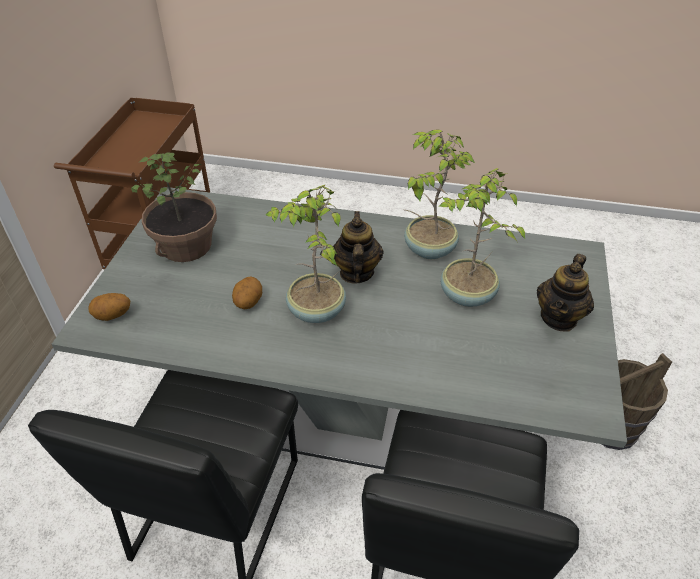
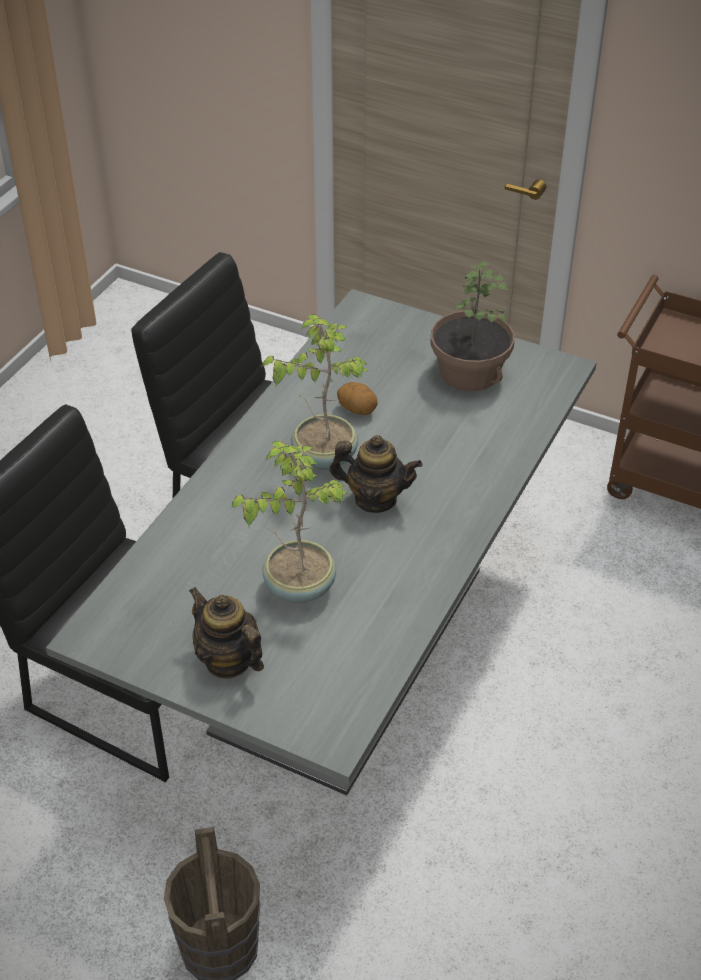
camera: 105 degrees right, 0 degrees up
(113, 316) = (373, 322): potato -> none
(428, 249) = (397, 574): potted plant -> none

